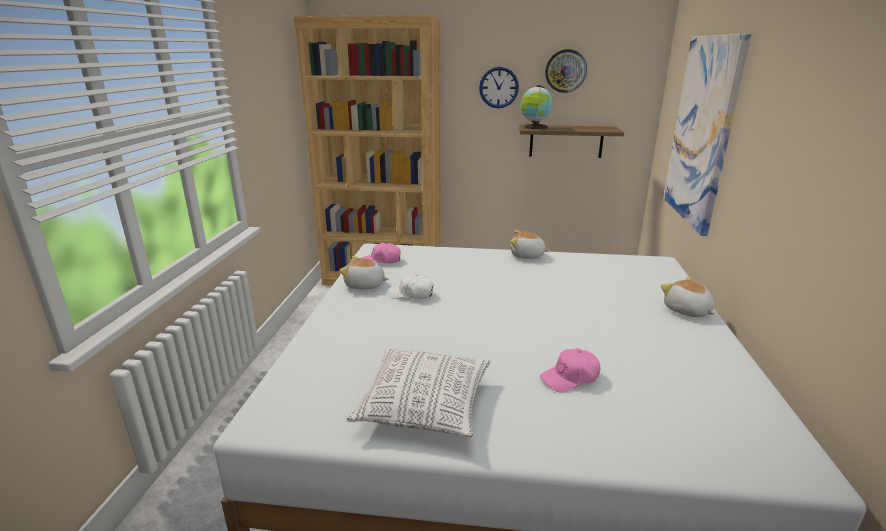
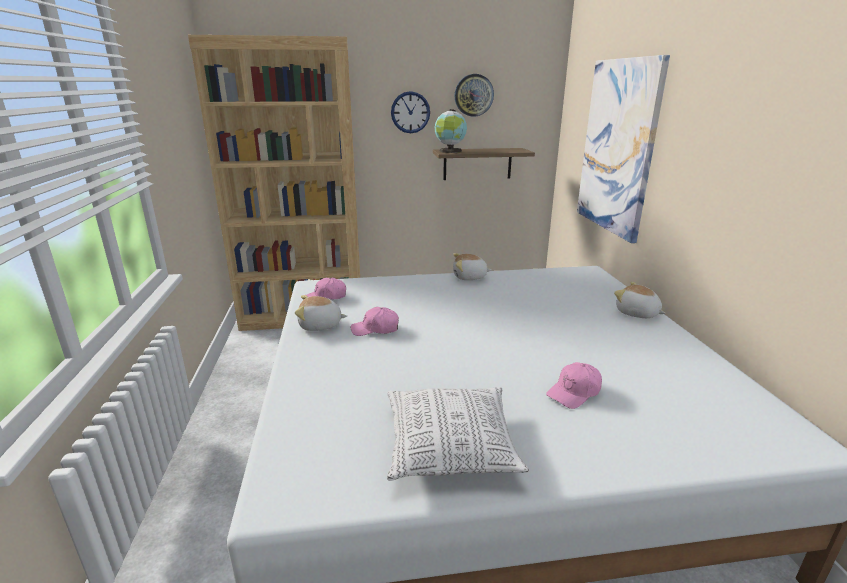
camera: 15 degrees left, 0 degrees up
(411, 294) = (375, 329): white cap -> pink cap

